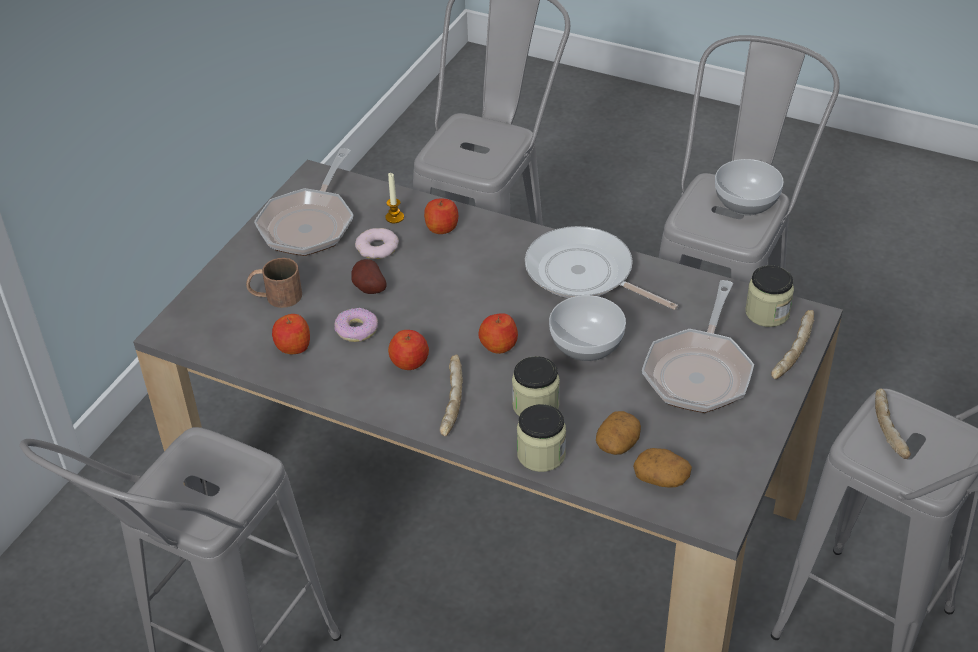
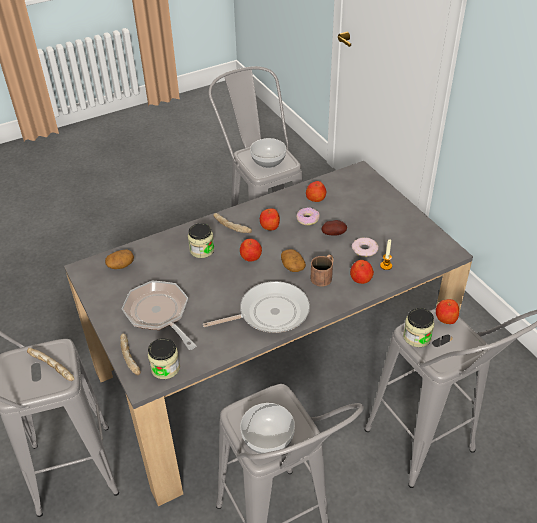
camera: 125 degrees right, 0 degrees up
(275, 296) = (357, 205): brown mug -> brown mug (324, 275)
(309, 223) = (407, 235): frying pan -> none
(437, 154) = (445, 318): none -> apple
(541, 454) = (174, 238): jar -> jar (417, 337)
(586, 345) = (219, 285): bowl -> bowl (269, 162)
(618, 444) = (152, 263): potato -> potato (292, 266)

